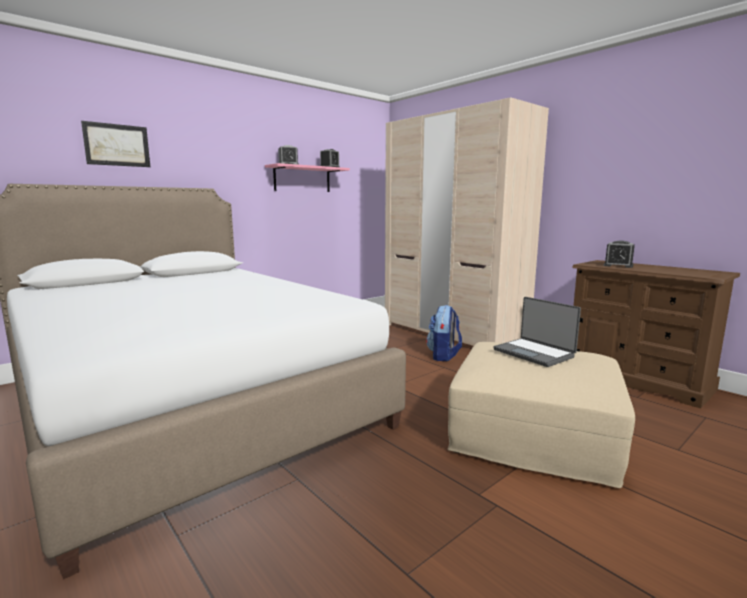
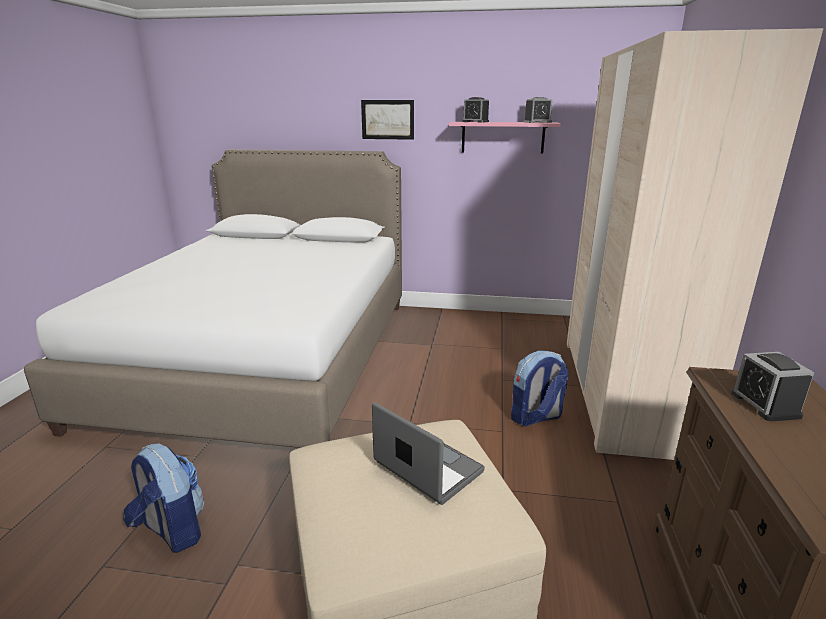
camera: 50 degrees right, 10 degrees up
(117, 145) = (304, 111): picture -> picture (387, 119)
(399, 518) = (171, 531): none -> backpack
(534, 353) = (426, 468): laptop -> laptop turned 120 degrees clockwise

